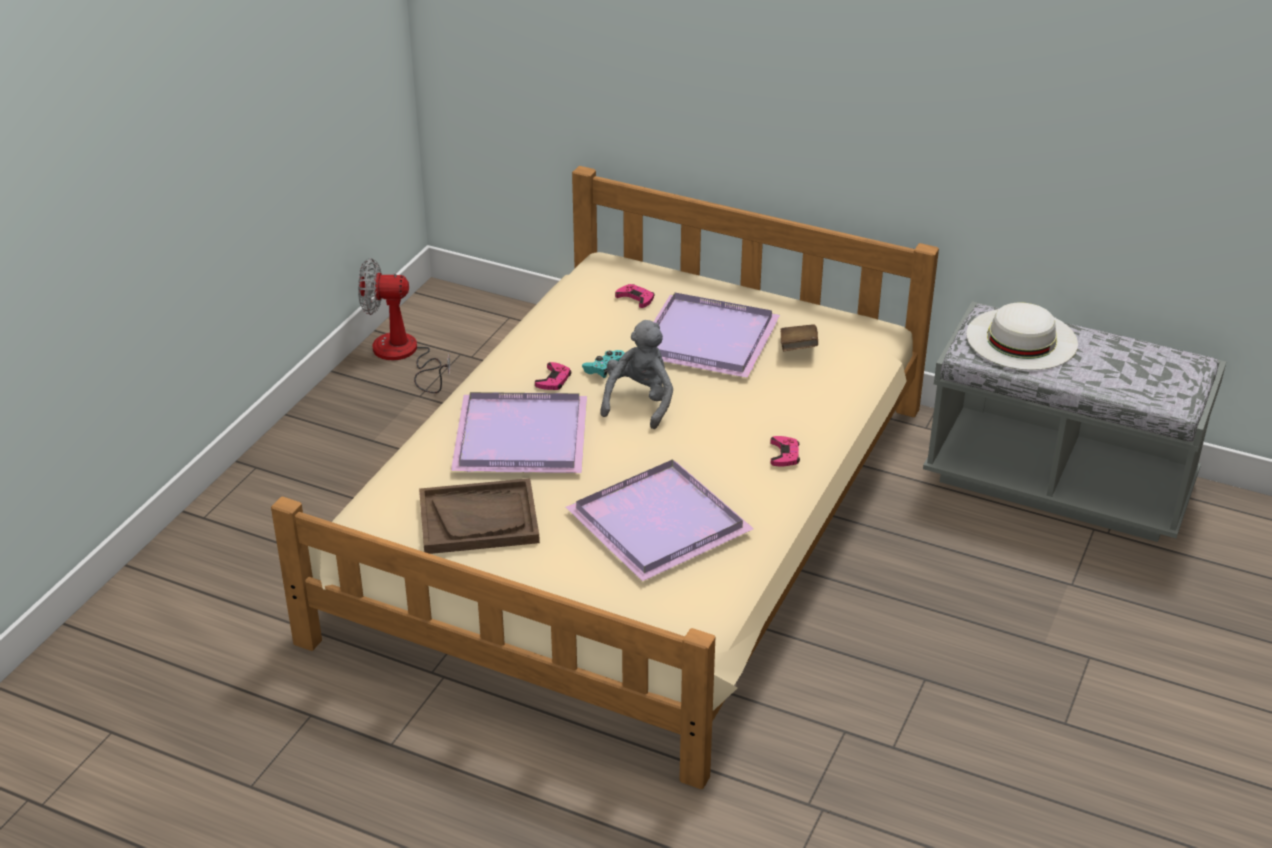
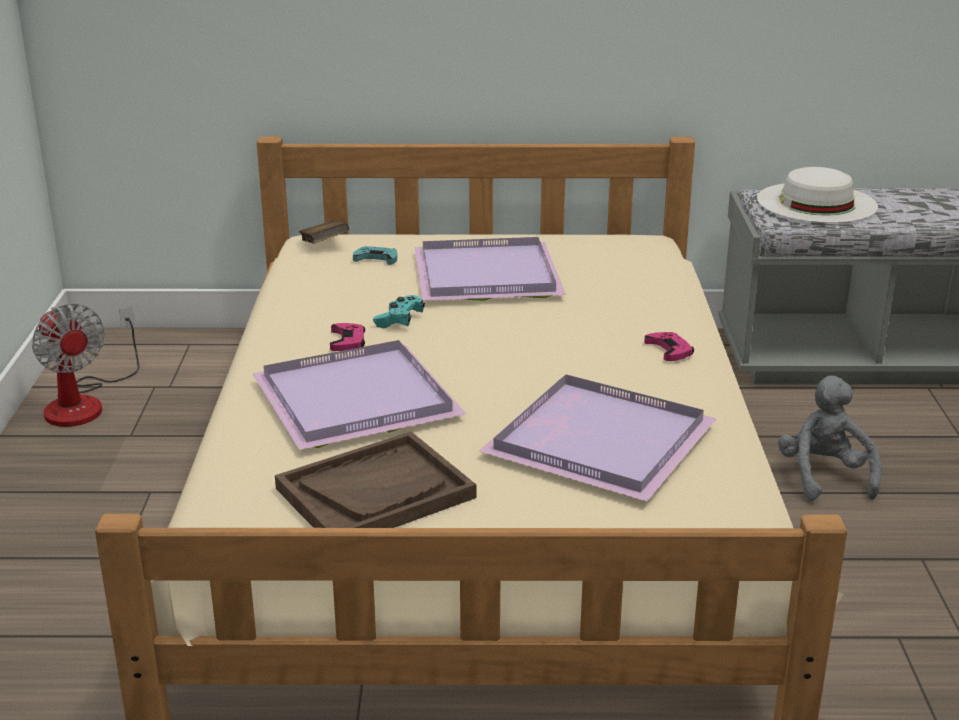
camera: 25 degrees left, 10 degrees down
(403, 356) = (85, 402): fan -> fan turned 105 degrees counterclockwise
(635, 298) = (376, 259): pink game controller -> turquoise game controller
(640, 402) = (466, 339): grey plush toy -> grey plush toy (824, 476)
(798, 349) = (587, 266): brown book -> brown book (324, 246)

